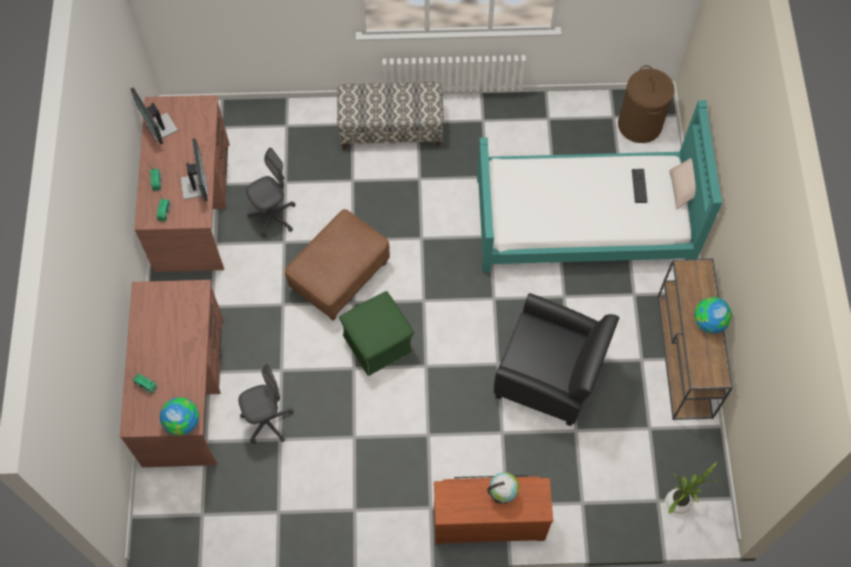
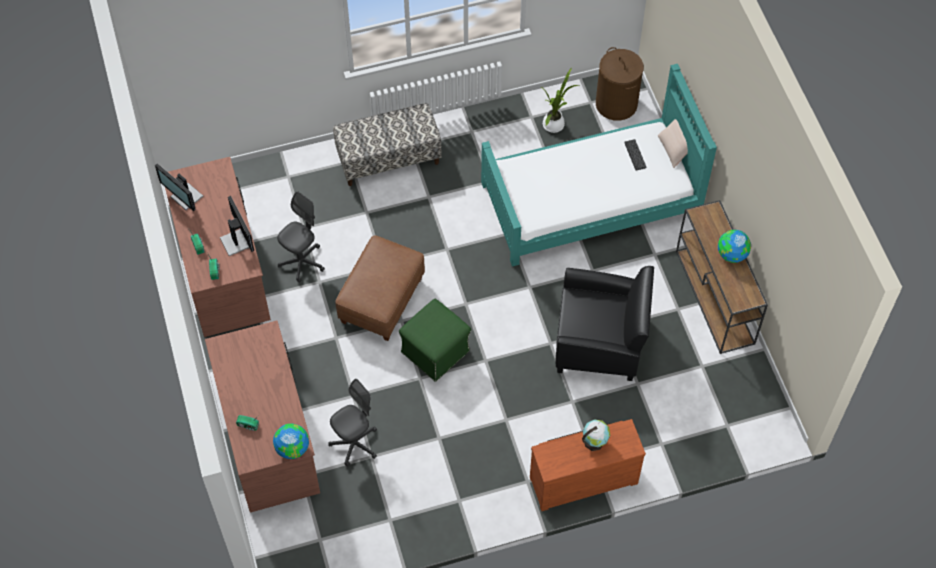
camera: 15 degrees left, 5 degrees down
(680, 502) = (746, 422): potted plant -> potted plant (555, 123)

